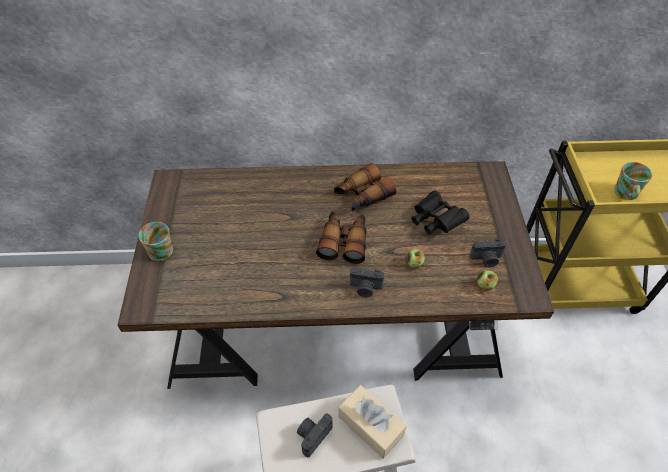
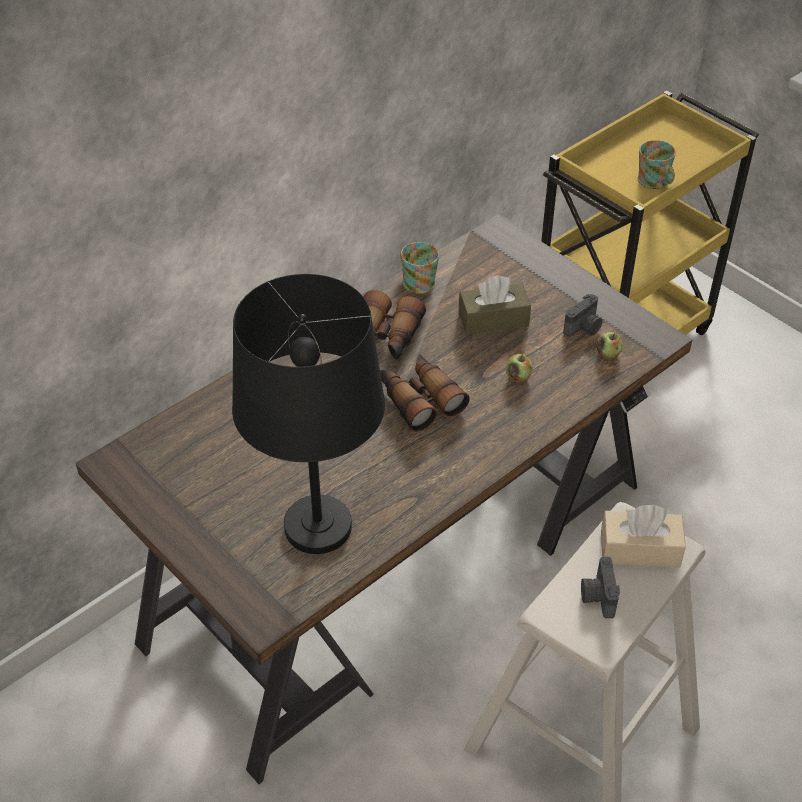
camera: 40 degrees left, 5 degrees down
(162, 248) = (208, 541): mug -> mug (416, 280)
(217, 277) = (319, 527): none -> black table lamp
(365, 288) = (495, 432): camera -> none
(435, 221) = (493, 319): black binoculars -> brown tissue box

